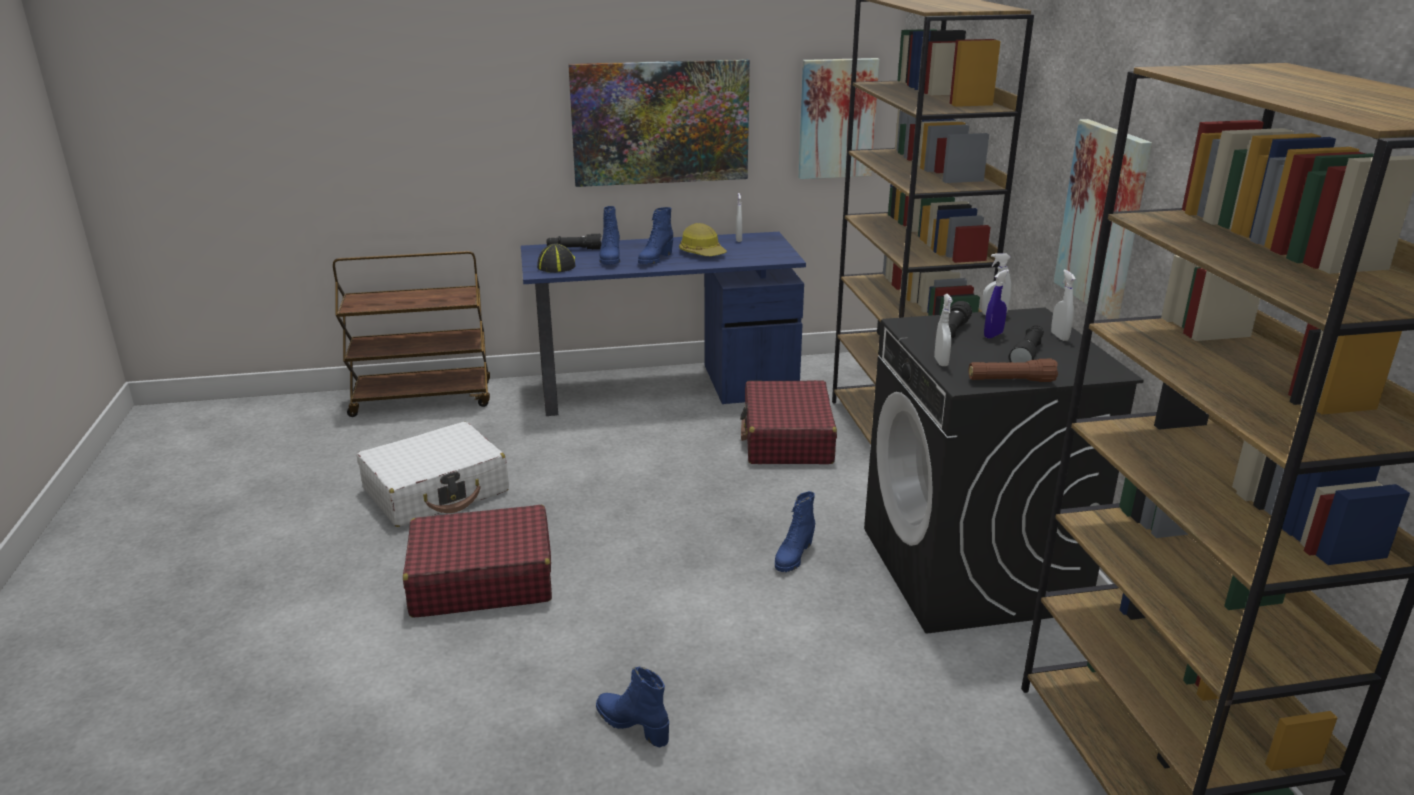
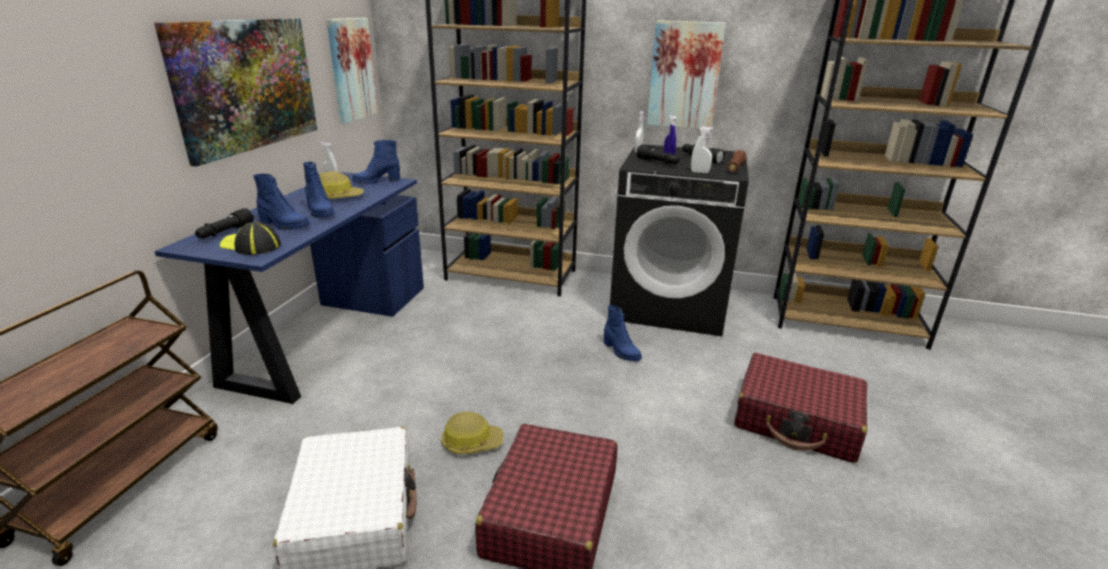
camera: 65 degrees left, 0 degrees up
(553, 511) = (471, 442): none -> hard hat
(633, 725) = (783, 473): blue boot -> blue boot (377, 181)
(787, 439) = (474, 309): red suitcase -> red suitcase (797, 420)
(1059, 336) = (680, 150): white spray bottle -> none

